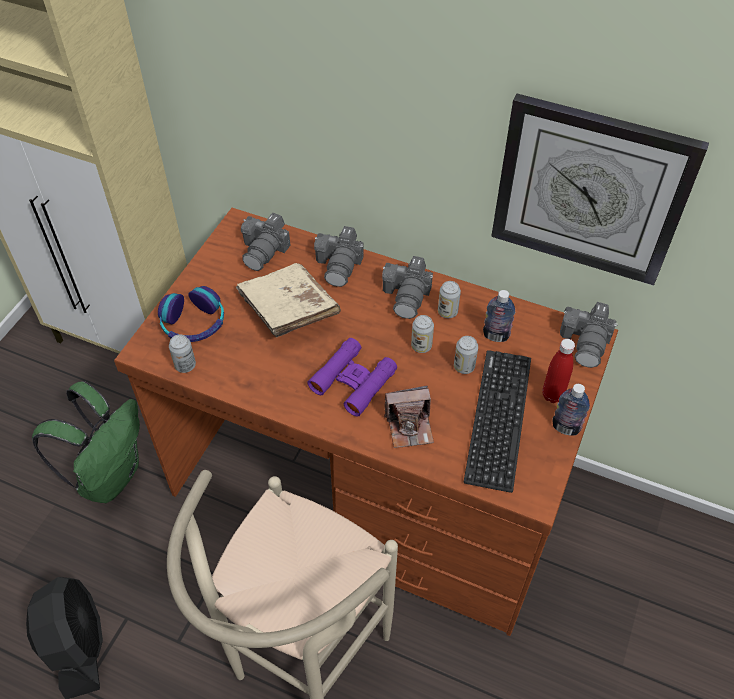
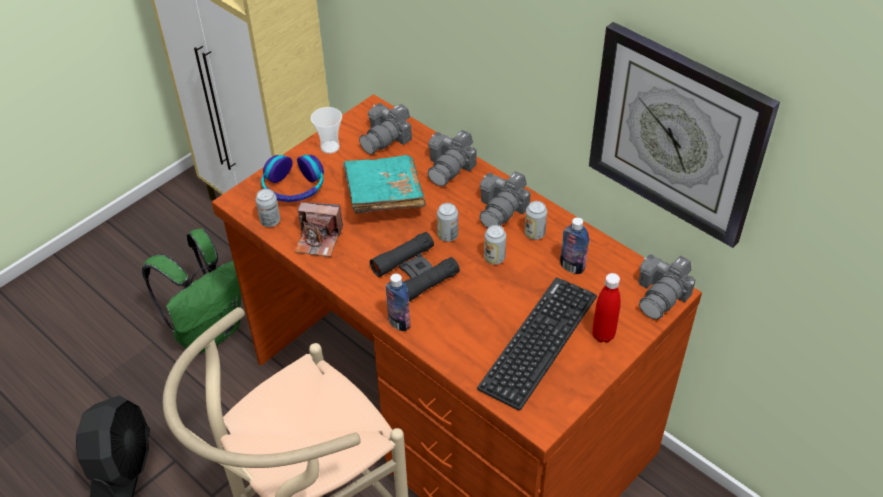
camera: 20 degrees right, 5 degrees down
(212, 272) = (330, 147): none -> cup
(288, 310) = (383, 196): beige book -> turquoise book
(353, 381) = (415, 273): purple binoculars -> black binoculars
(409, 426) = (449, 326): camera -> camera (319, 240)
(464, 366) = (527, 287): can -> can (447, 235)
(565, 428) = (602, 368): bottle -> bottle (399, 323)

